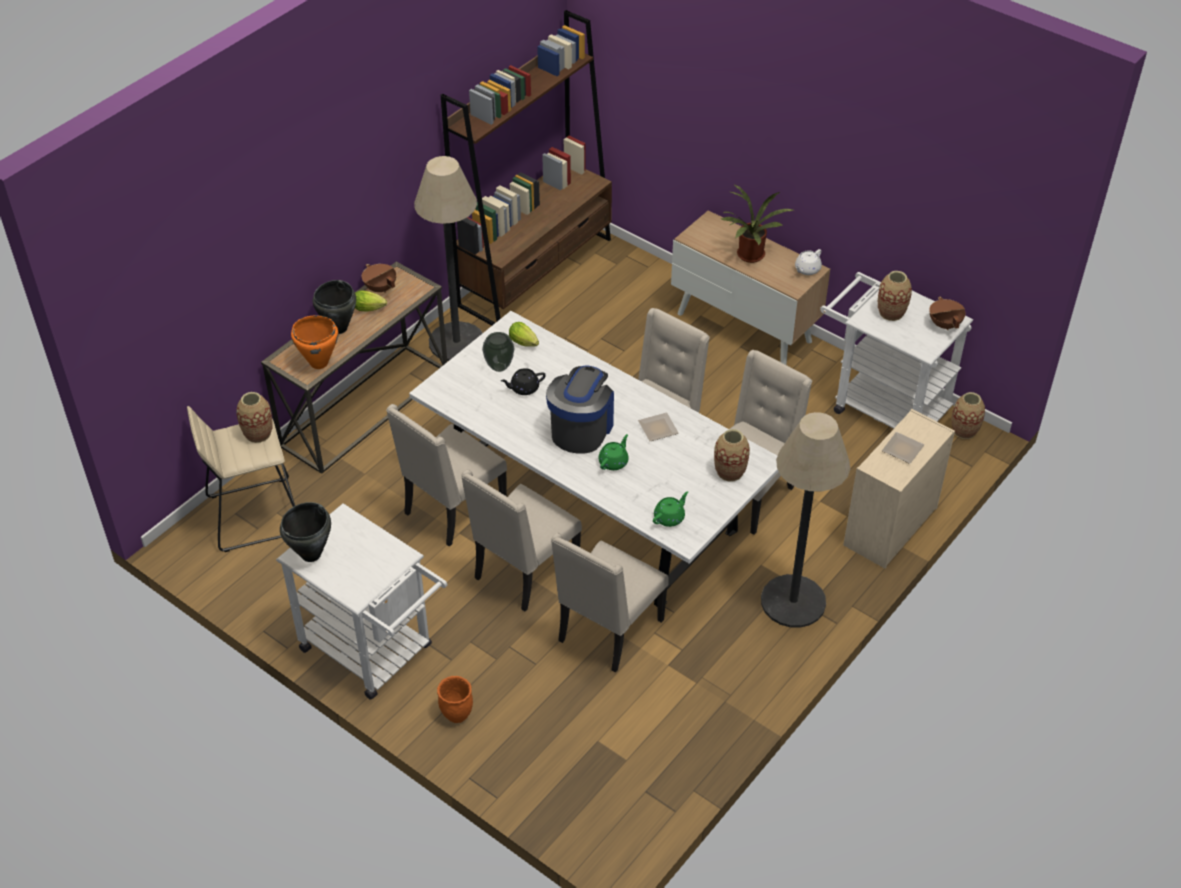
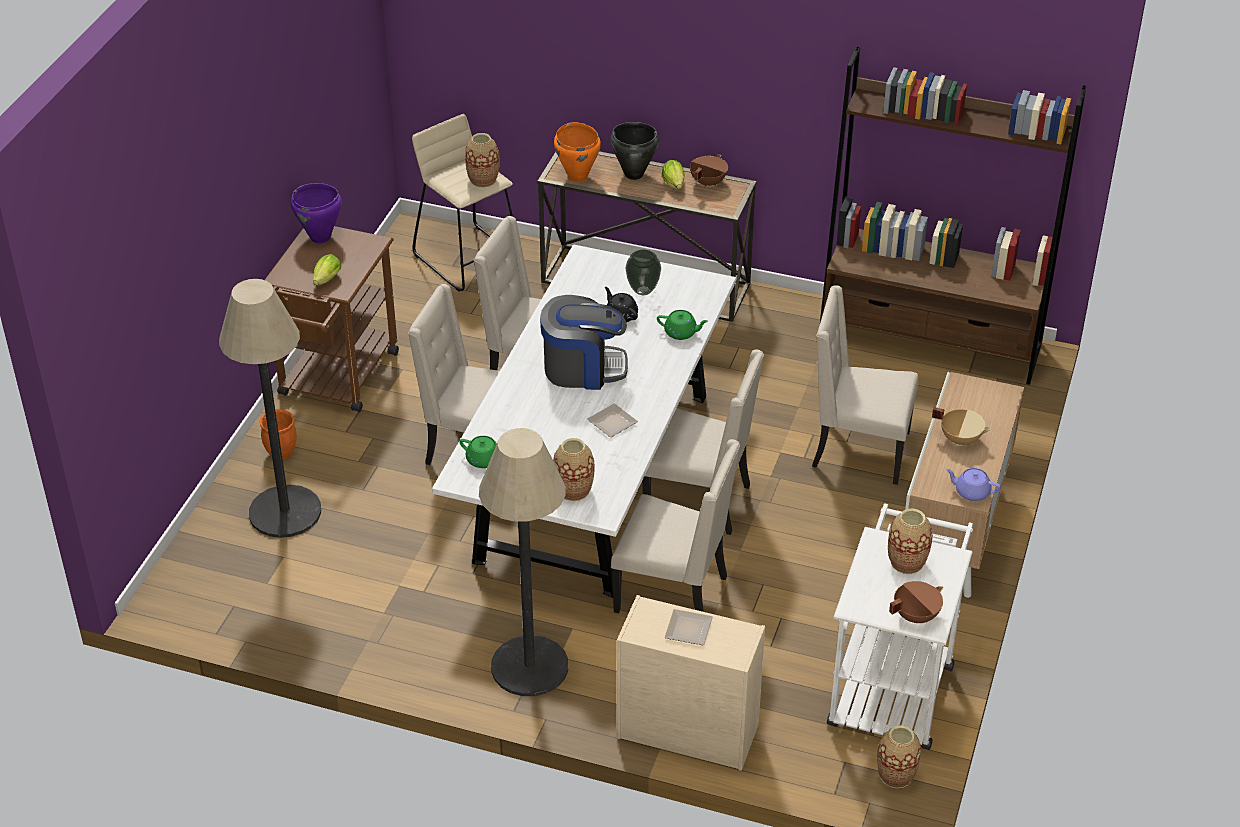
camera: 70 degrees right, 5 degrees down
(311, 554) = (320, 237): black cooking pot -> purple cooking pot
(374, 652) = (334, 380): white cart -> brown cart
(456, 342) = (778, 316): floor lamp -> floor lamp (285, 512)
(525, 343) = (689, 299): lettuce -> lettuce (326, 281)
(608, 631) = (425, 530): beige chair -> beige chair (858, 450)
(614, 462) = (546, 402): green teapot -> green teapot (681, 333)
(749, 257) = (960, 439): potted plant -> beige cooking pot
(807, 269) = (971, 492): white teapot -> purple teapot

